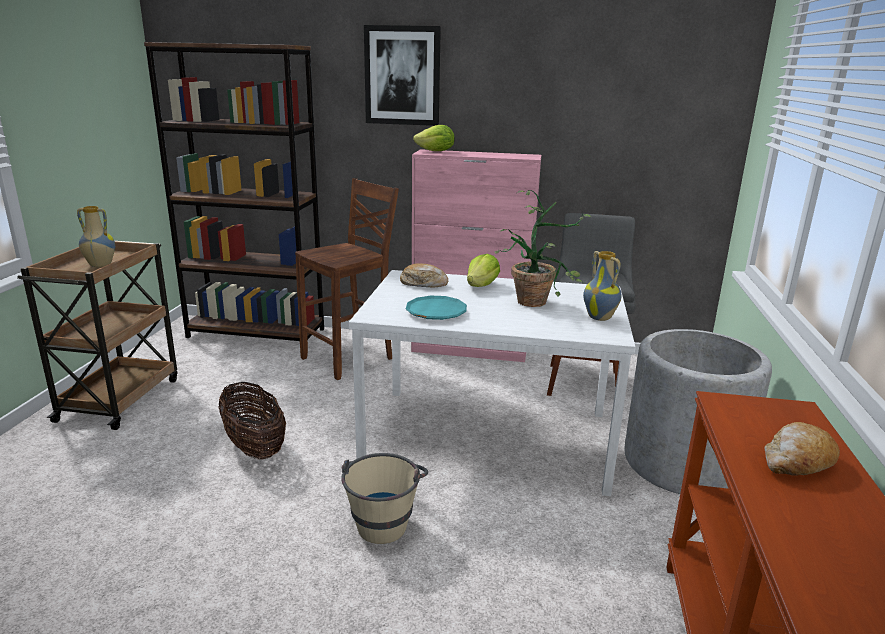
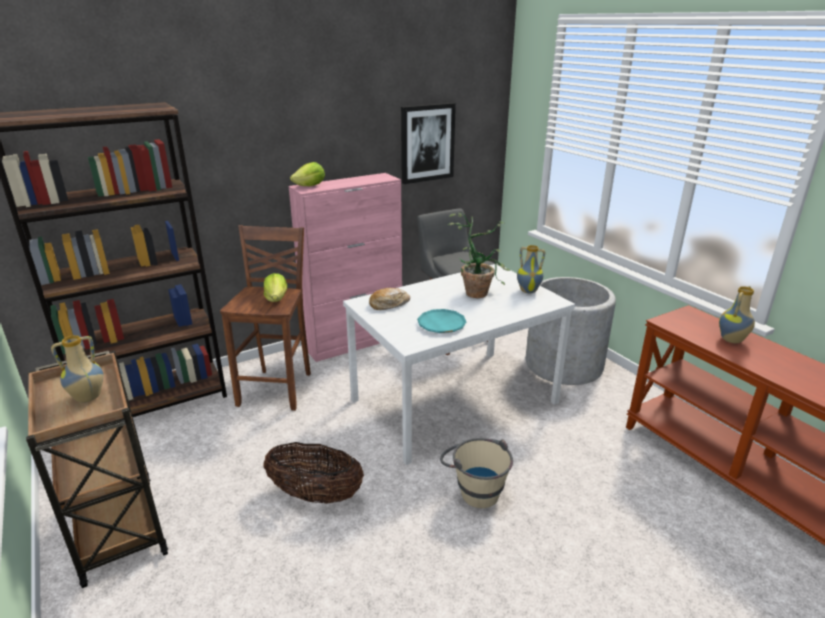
camera: 40 degrees left, 5 degrees up
(402, 76) = (261, 121): picture -> picture (427, 143)
(482, 286) = (427, 292): lettuce -> lettuce (276, 299)
(796, 462) = (732, 340): bread -> vase

